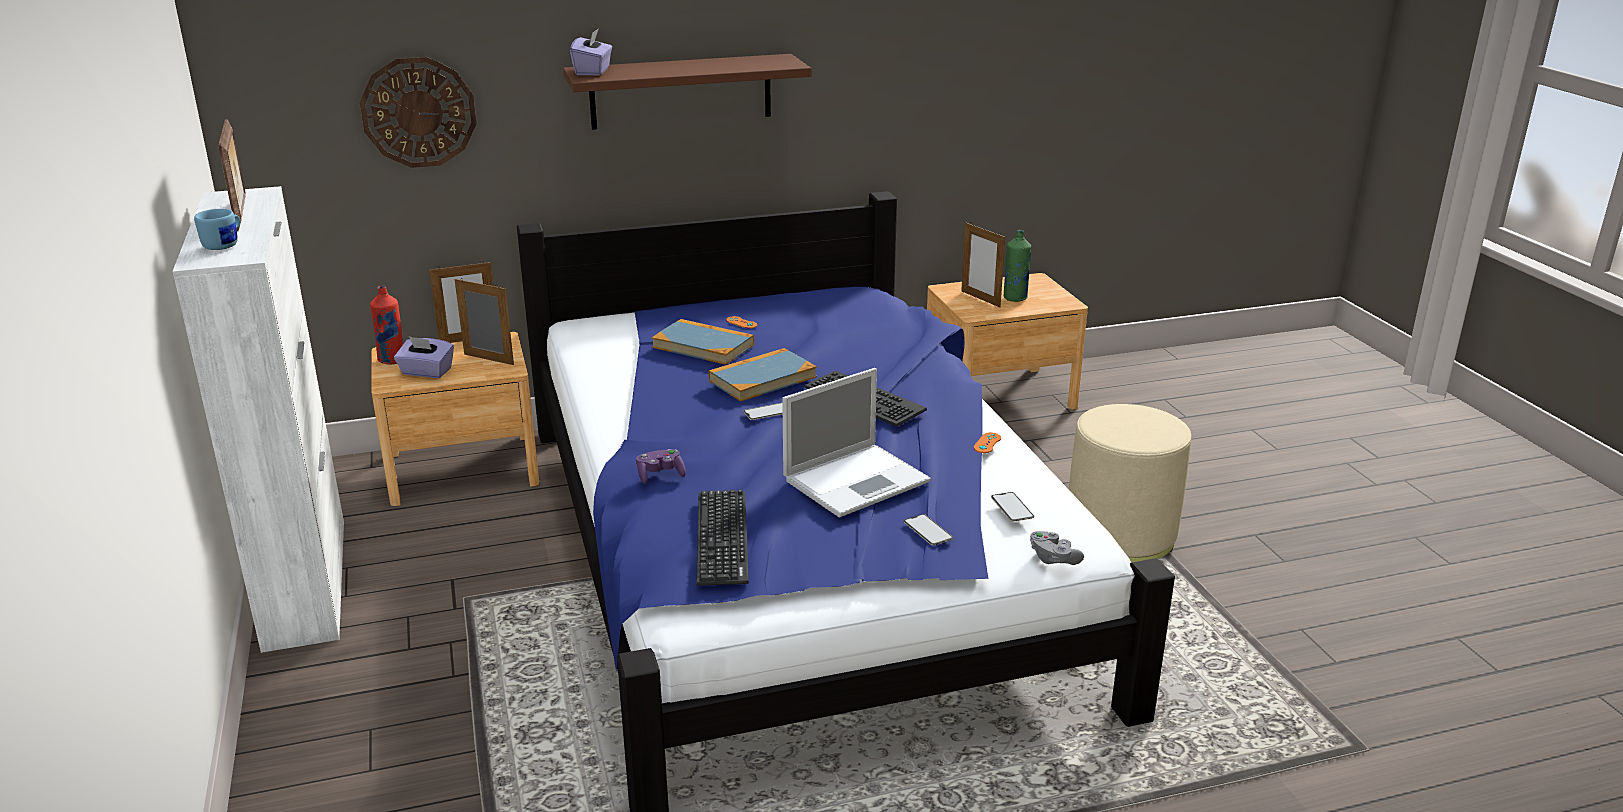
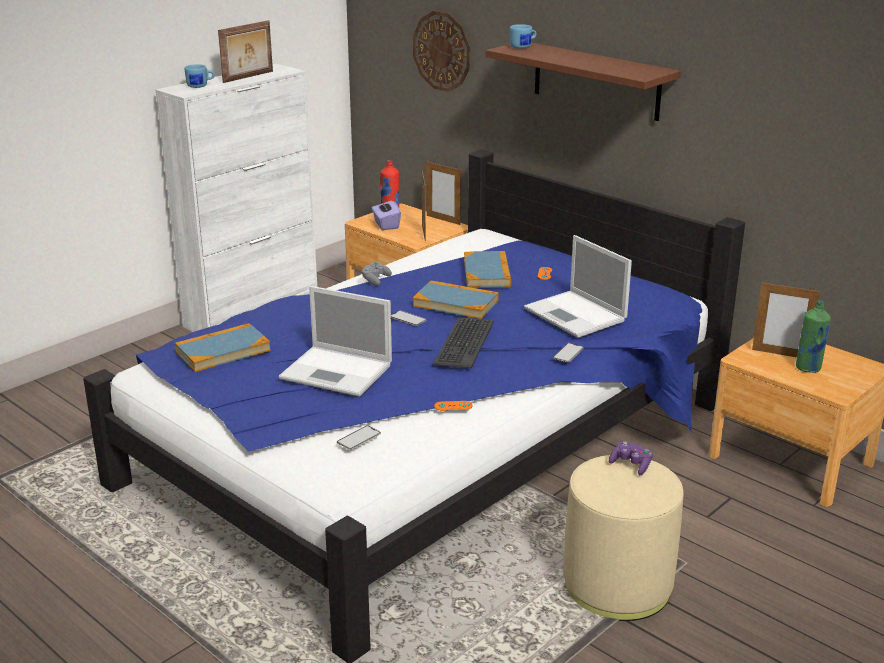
camera: 60 degrees right, 0 degrees up
(593, 71) = (523, 47): purple tissue box -> blue mug
(660, 475) = (286, 313): purple game controller -> purple game controller (631, 465)
(722, 537) = (223, 351): keyboard -> book
(861, 335) = (576, 315): none -> laptop
(928, 530) = (291, 413): phone -> phone (568, 353)
(980, 299) = (780, 354): picture frame -> picture frame turned 90 degrees counterclockwise
(1053, 558) = (307, 474): grey game controller -> grey game controller (375, 280)

